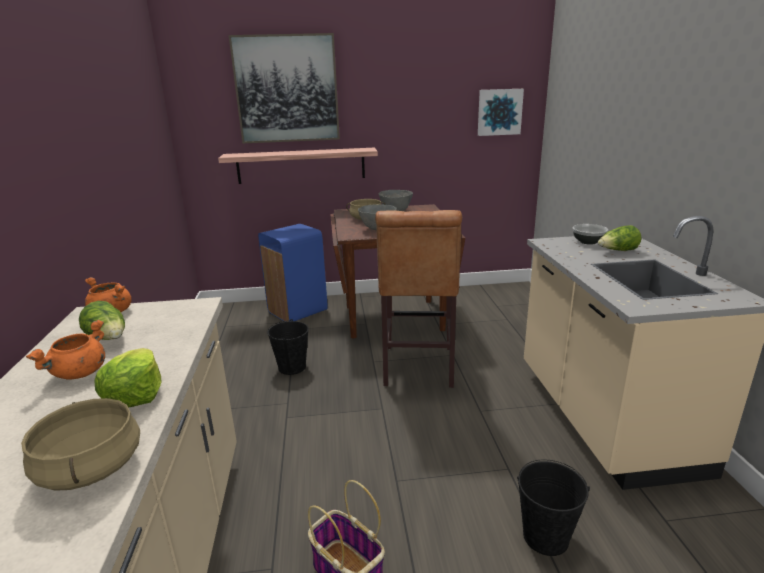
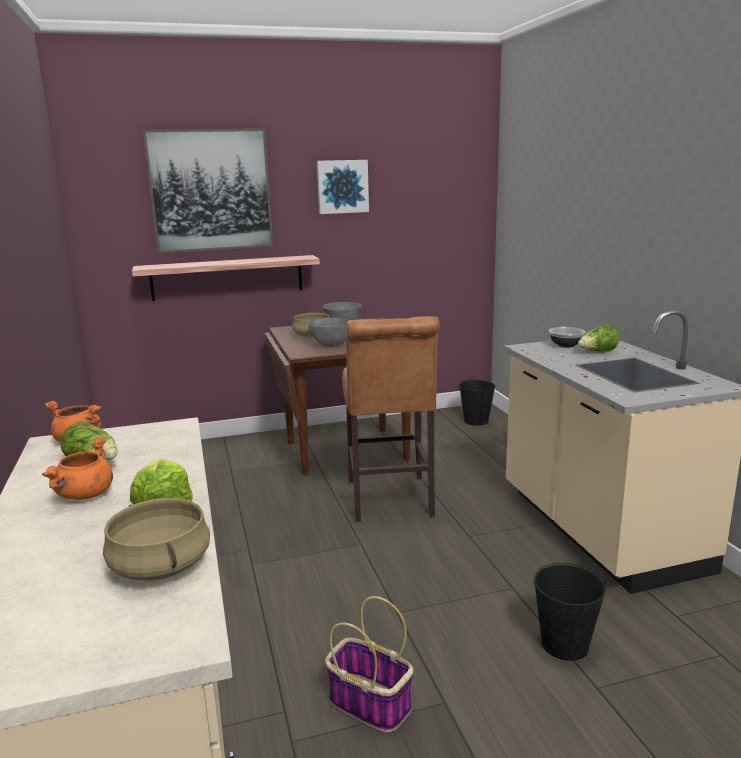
camera: 10 degrees left, 5 degrees down
(292, 367) = (242, 511): black bucket -> black bucket (476, 421)
(298, 311) = (229, 451): blue trash can -> none
(499, 112) = (448, 214): picture -> picture (342, 186)

